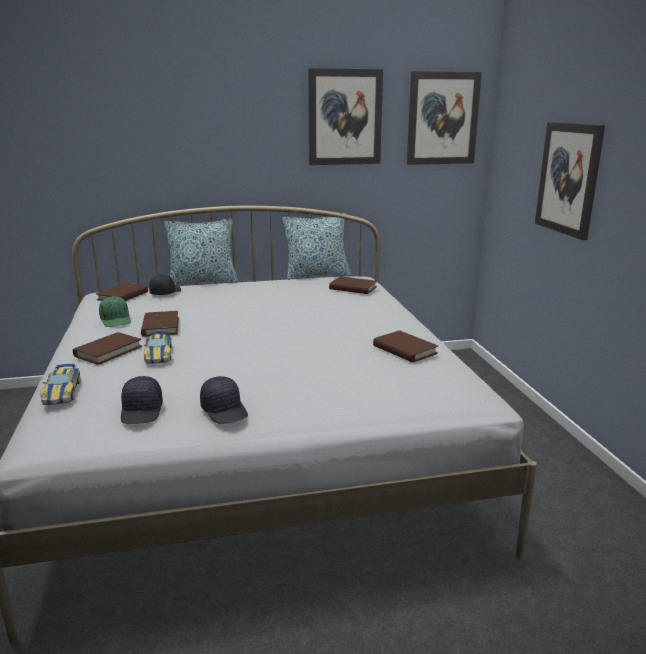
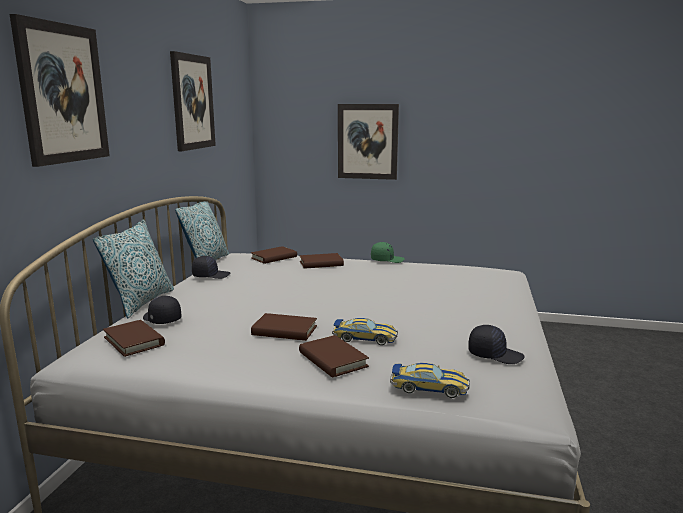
camera: 65 degrees left, 5 degrees down
(116, 320) = (230, 350): green cap -> green cap (387, 260)
(225, 410) = (506, 327): black cap -> black cap (210, 275)
(404, 350) = (428, 268): brown book -> brown book (321, 263)
(442, 118) = (235, 104): picture -> picture (63, 93)

